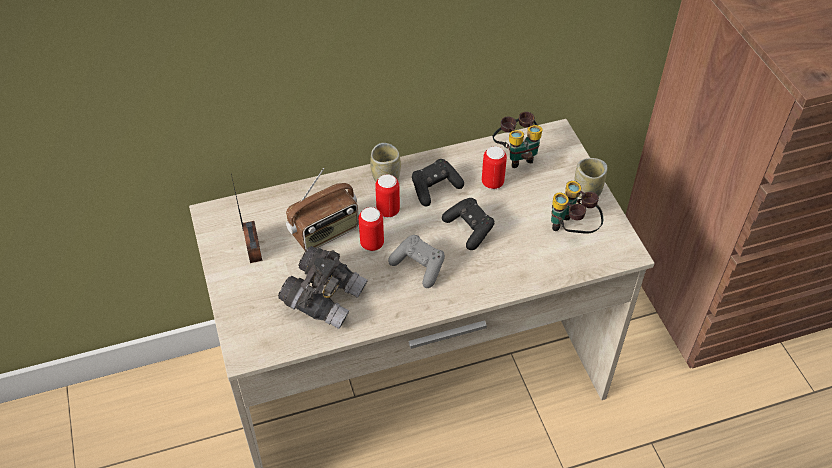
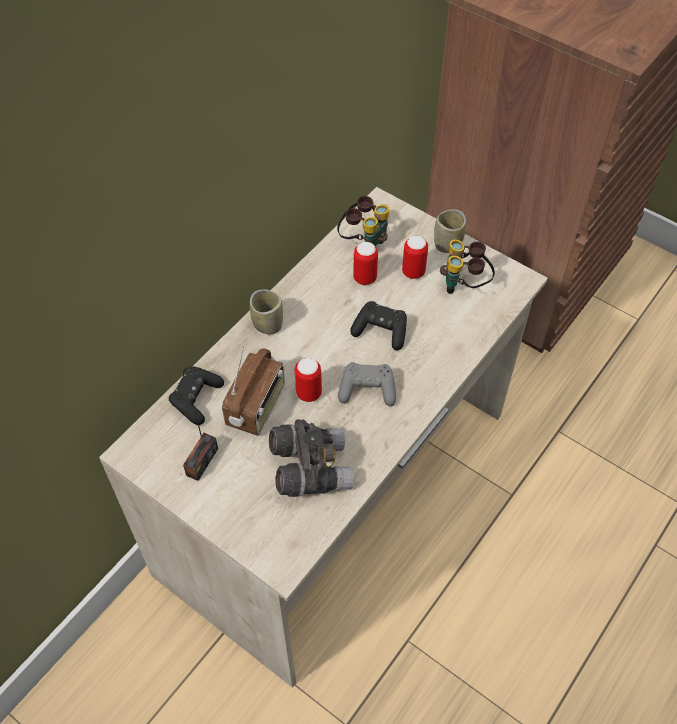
camera: 35 degrees left, 5 degrees up
(253, 248) = (202, 461): radio -> radio turned 75 degrees clockwise
(388, 211) = (296, 354): can -> can (413, 272)
(435, 188) = (320, 310): black game controller -> black game controller (196, 399)

